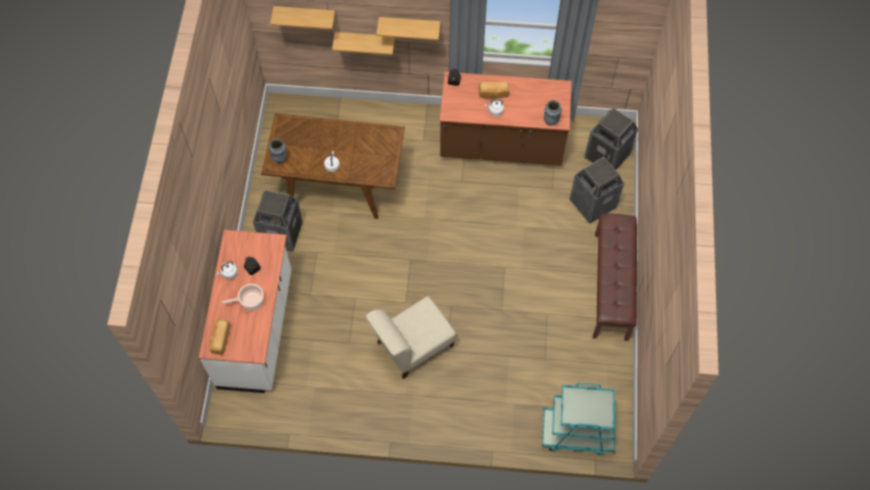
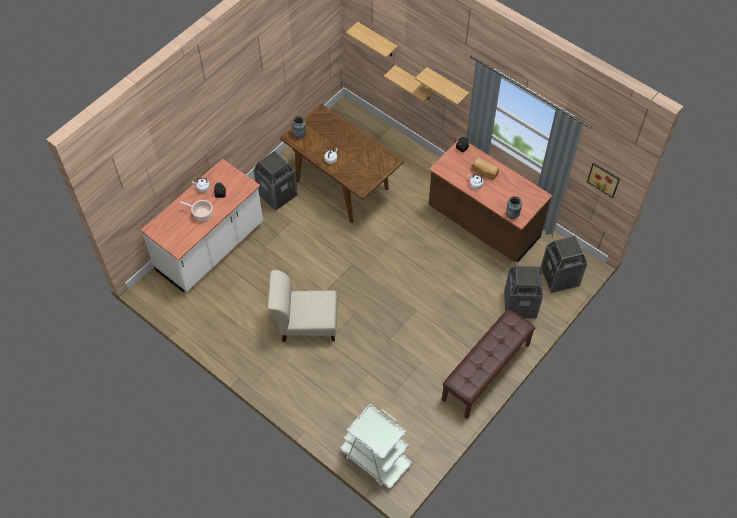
camera: 35 degrees right, 5 degrees down
(220, 339) = (162, 227): bread -> none
(577, 432) = (375, 458): turquoise cart -> white cart
(625, 38) = (604, 179): none -> picture

